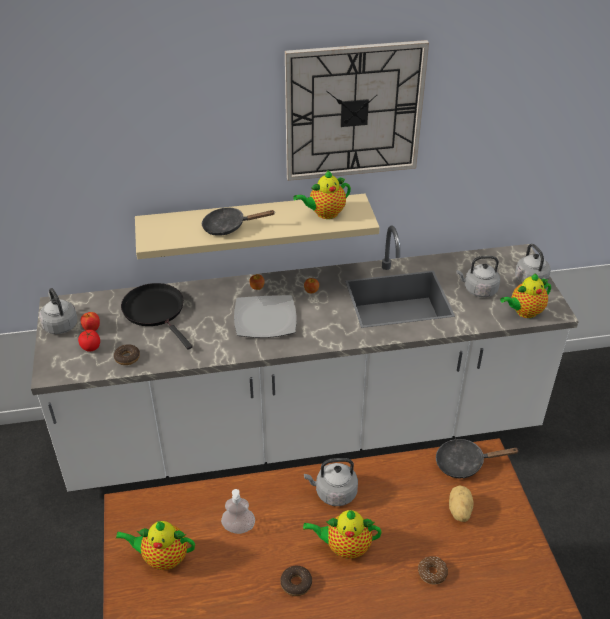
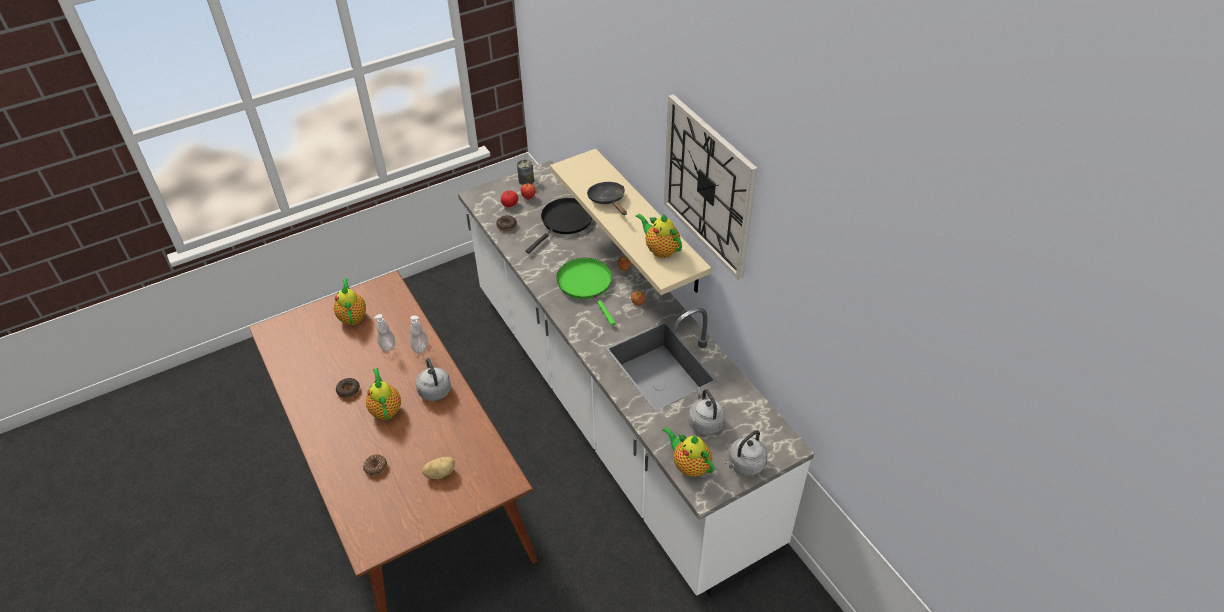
camera: 70 degrees right, 5 degrees up
(60, 324) = (526, 180): grey kettle -> can
(258, 494) = (420, 347): none -> soap dispenser
(264, 318) = (586, 284): plate -> green frying pan
(464, 463) = (492, 467): black frying pan -> none

